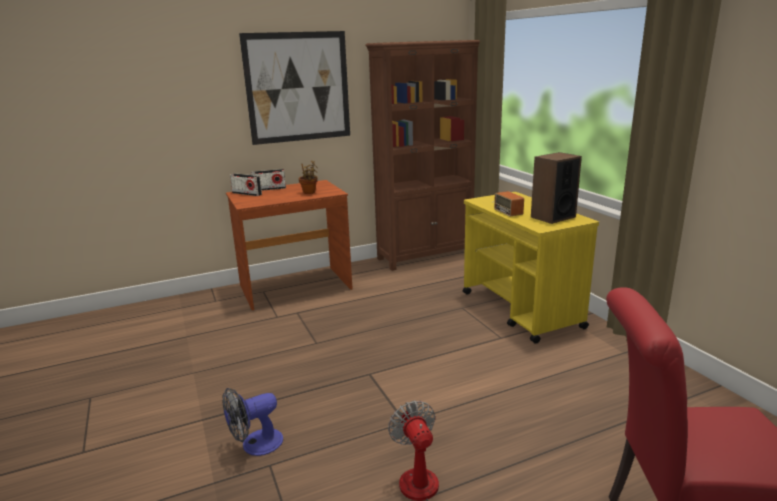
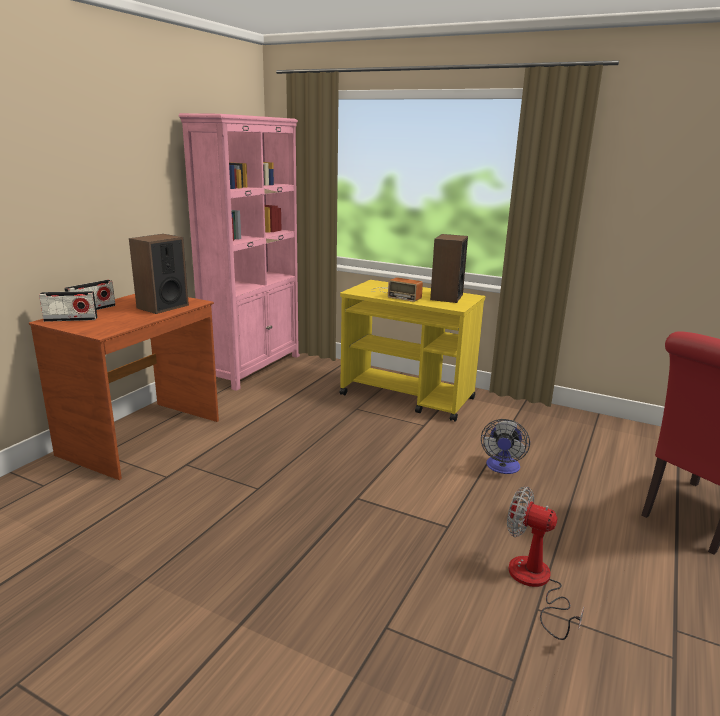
camera: 40 degrees left, 0 degrees up
(255, 445) = (343, 617): fan -> fan (502, 468)
(298, 87) = (107, 167): picture -> none
(309, 193) = (162, 306): potted plant -> speaker
(426, 256) = (254, 367): brown bookcase -> pink bookcase

